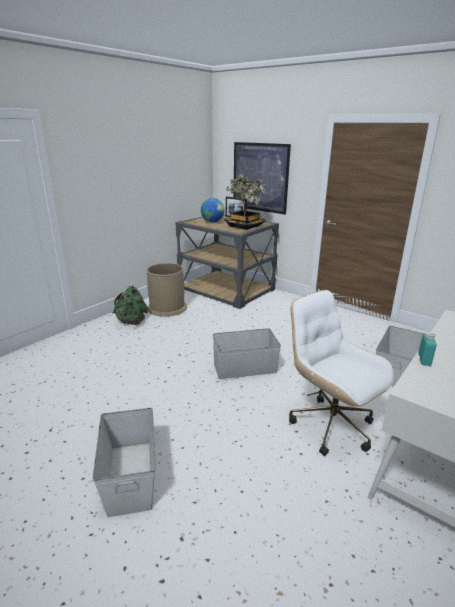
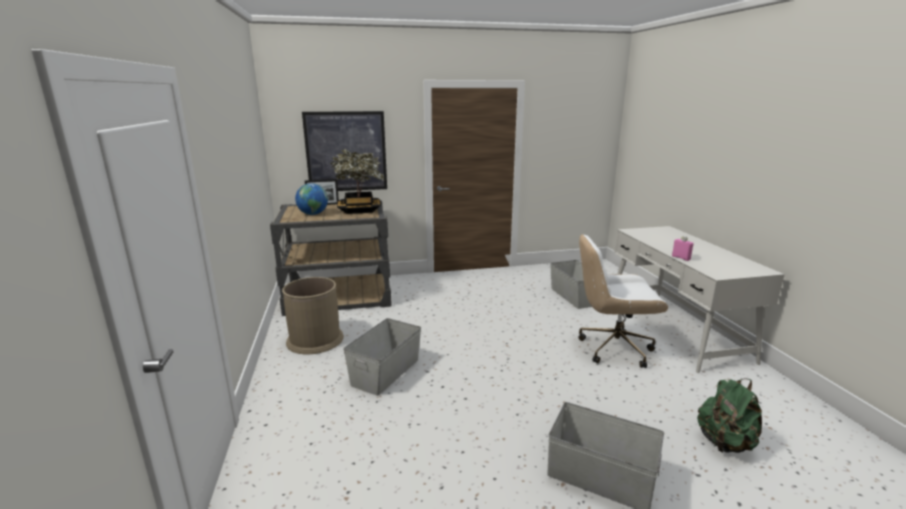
camera: 50 degrees left, 5 degrees down
(131, 321) = (305, 373): green backpack -> green backpack (725, 443)
(245, 368) = (498, 348): grey storage box -> grey storage box (386, 372)
(424, 359) = (681, 258): turquoise bottle -> pink bottle

